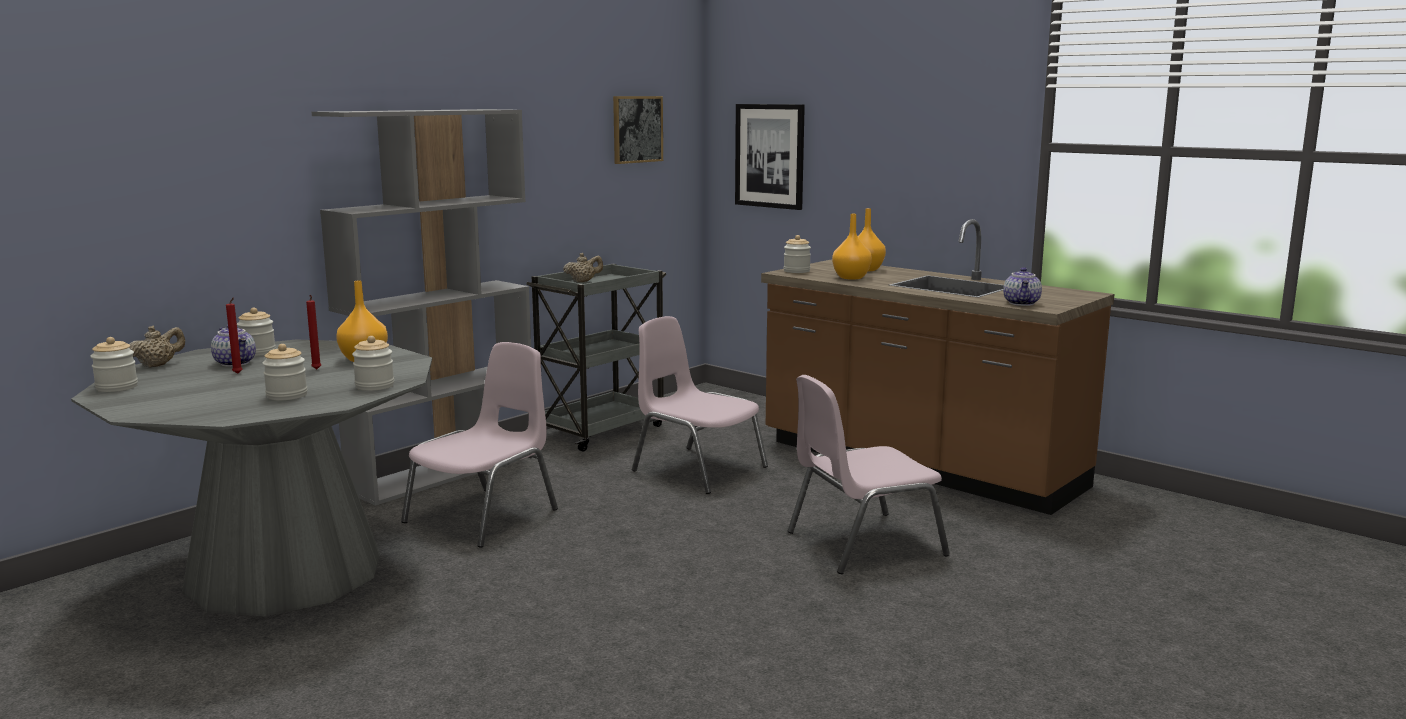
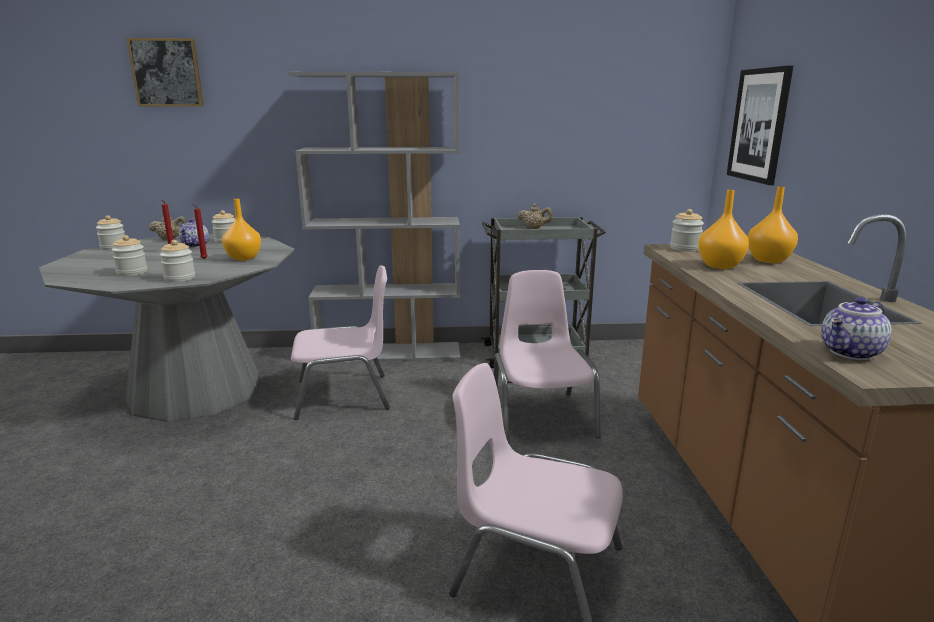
camera: 45 degrees right, 5 degrees up
(637, 129) = (628, 96): picture -> picture (166, 72)

